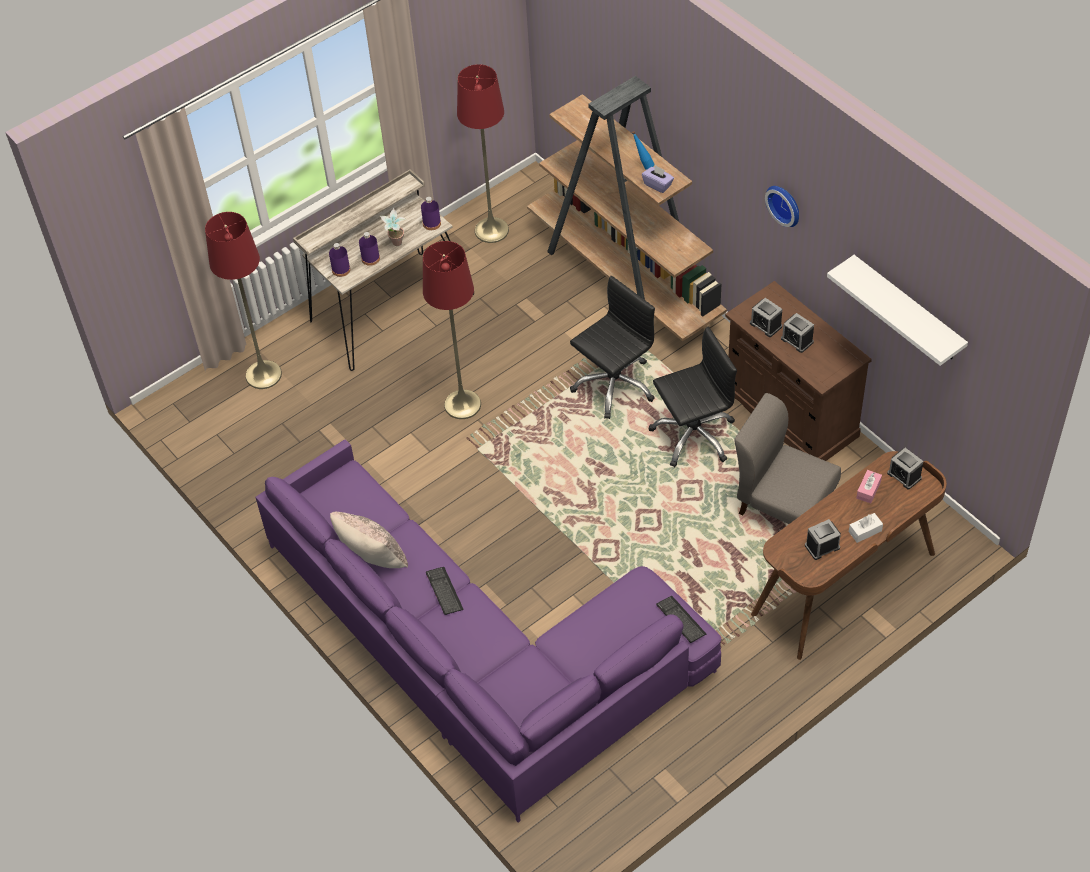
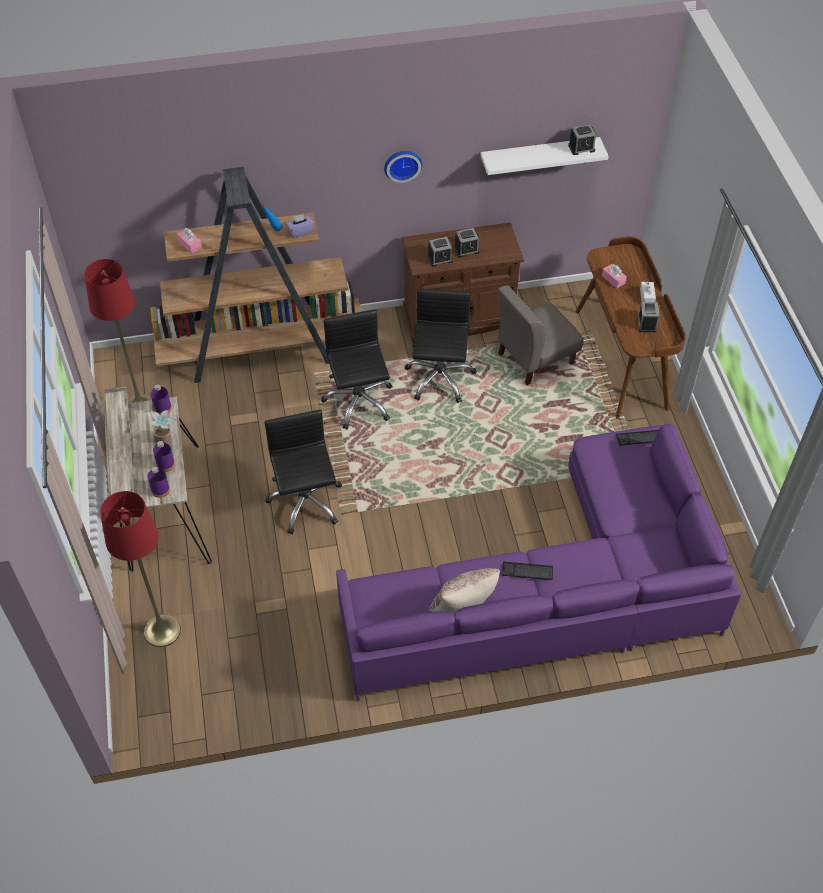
camera: 65 degrees left, 0 degrees up
(462, 404) = (305, 502): red floor lamp -> black office chair
(579, 119) = (190, 244): none -> pink tissue box
(904, 475) = (612, 257): alarm clock -> alarm clock (581, 148)

